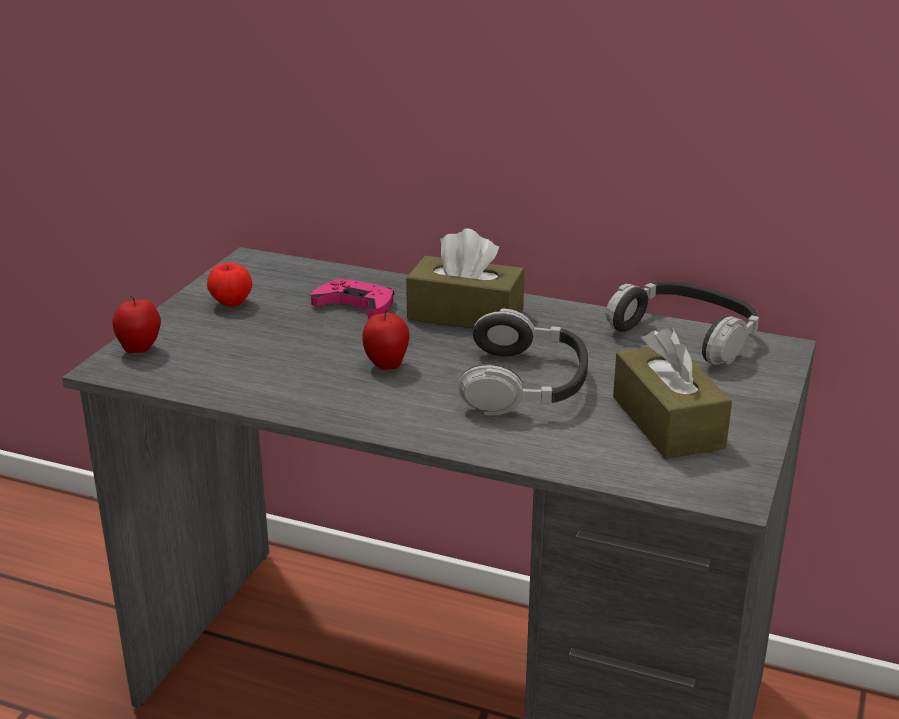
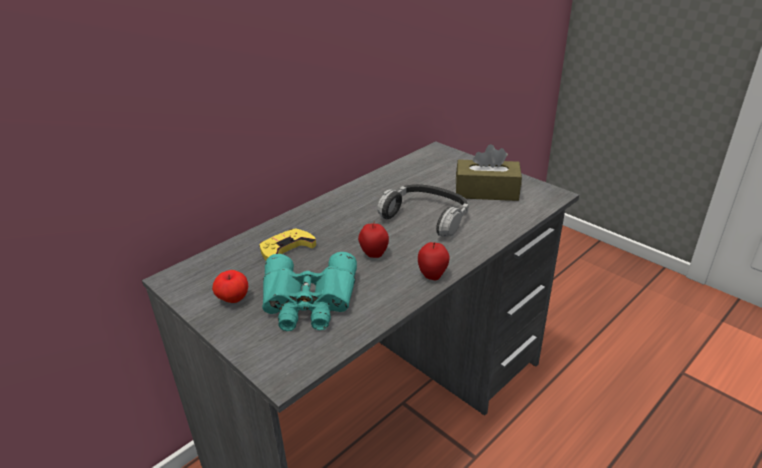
camera: 65 degrees left, 5 degrees up
(140, 349) = (268, 355): apple -> apple (432, 275)
(250, 347) = (309, 302): none -> turquoise binoculars
(355, 304) = (286, 249): pink game controller -> yellow game controller
(465, 314) = (334, 216): brown tissue box -> none
(686, 335) = (408, 165): headphones -> none

